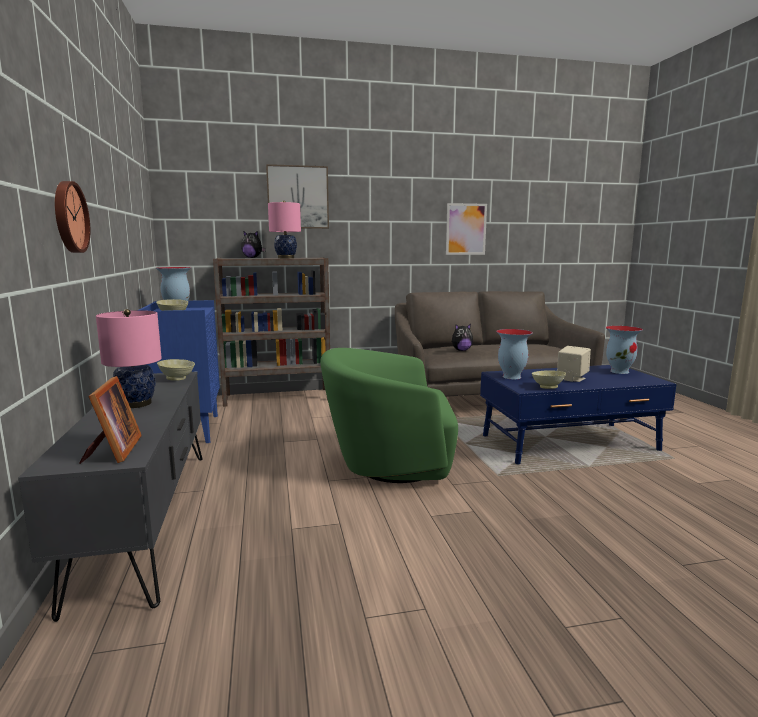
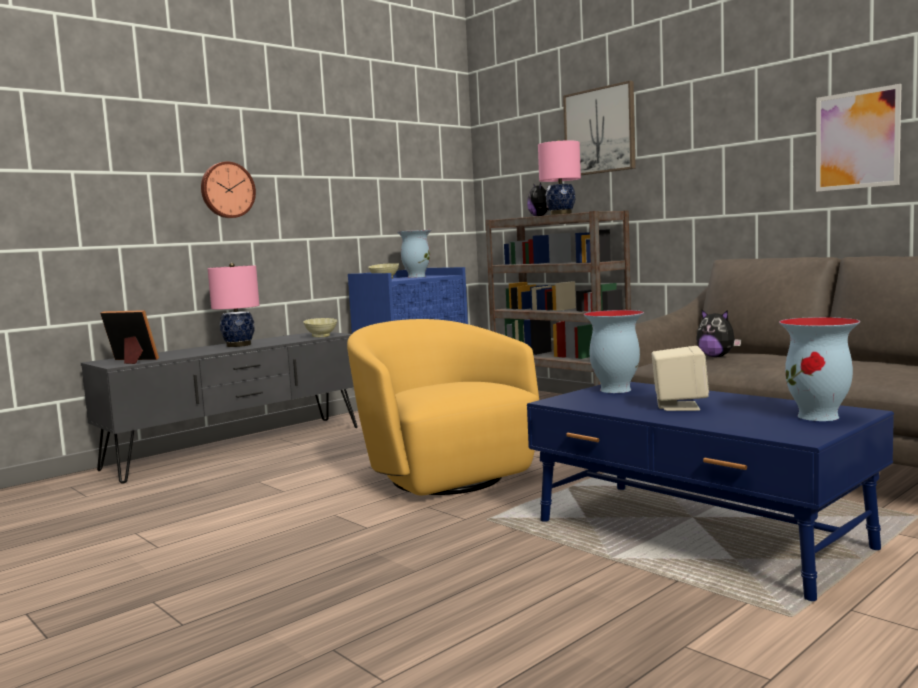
camera: 60 degrees right, 5 degrees down
(113, 451) = (131, 361): picture frame -> picture frame turned 120 degrees counterclockwise
(390, 465) = (442, 475): green armchair -> yellow armchair
(547, 387) = (590, 405): beige bowl -> none

